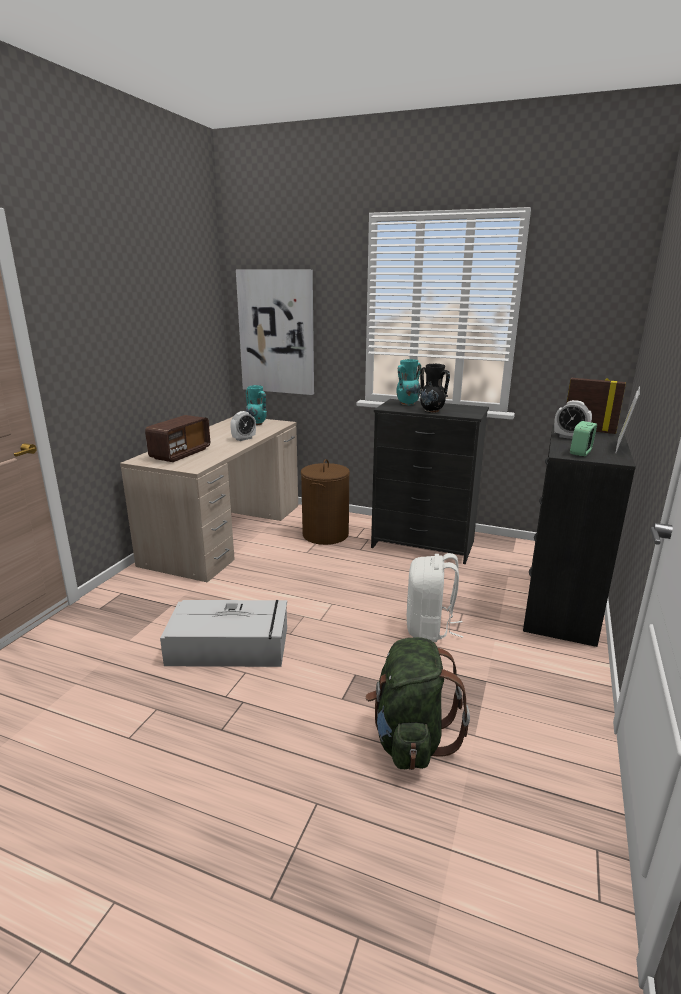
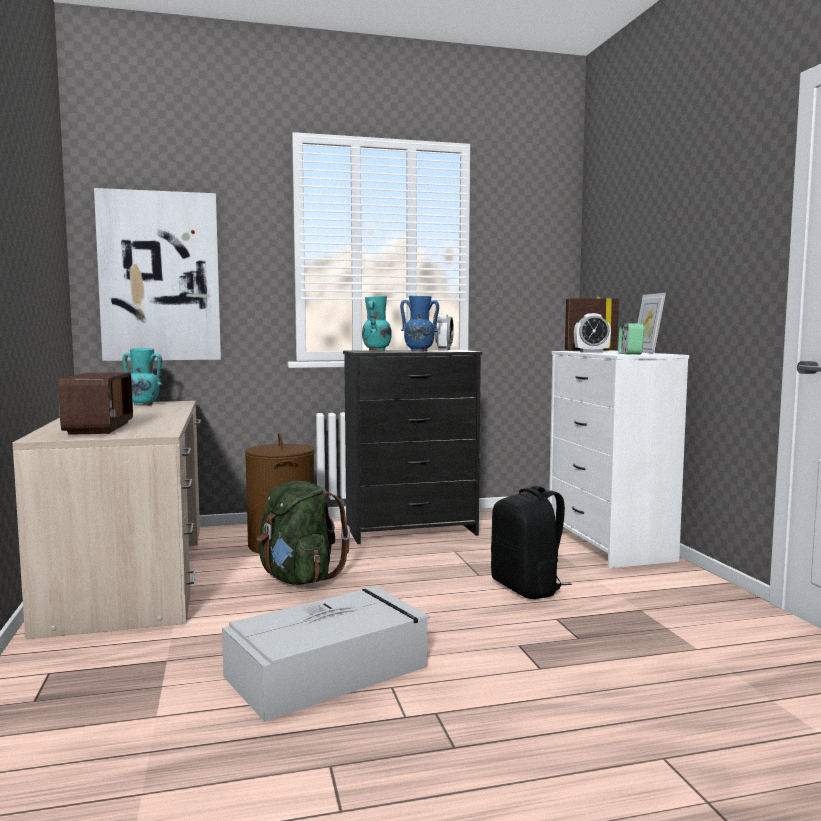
camera: 35 degrees left, 15 degrees down
(244, 439) = (162, 413): alarm clock -> alarm clock (444, 350)
(410, 739) = (654, 672): green backpack -> green backpack (298, 579)
(429, 628) = (528, 588): white backpack -> black backpack
(432, 411) = (419, 351): black vase -> blue vase
(559, 606) = (607, 544): black dresser -> white dresser

